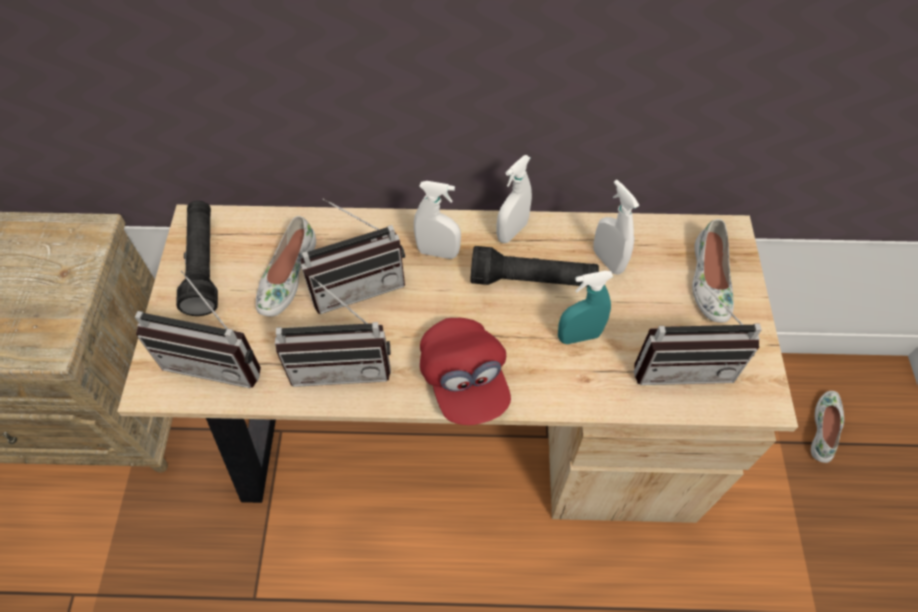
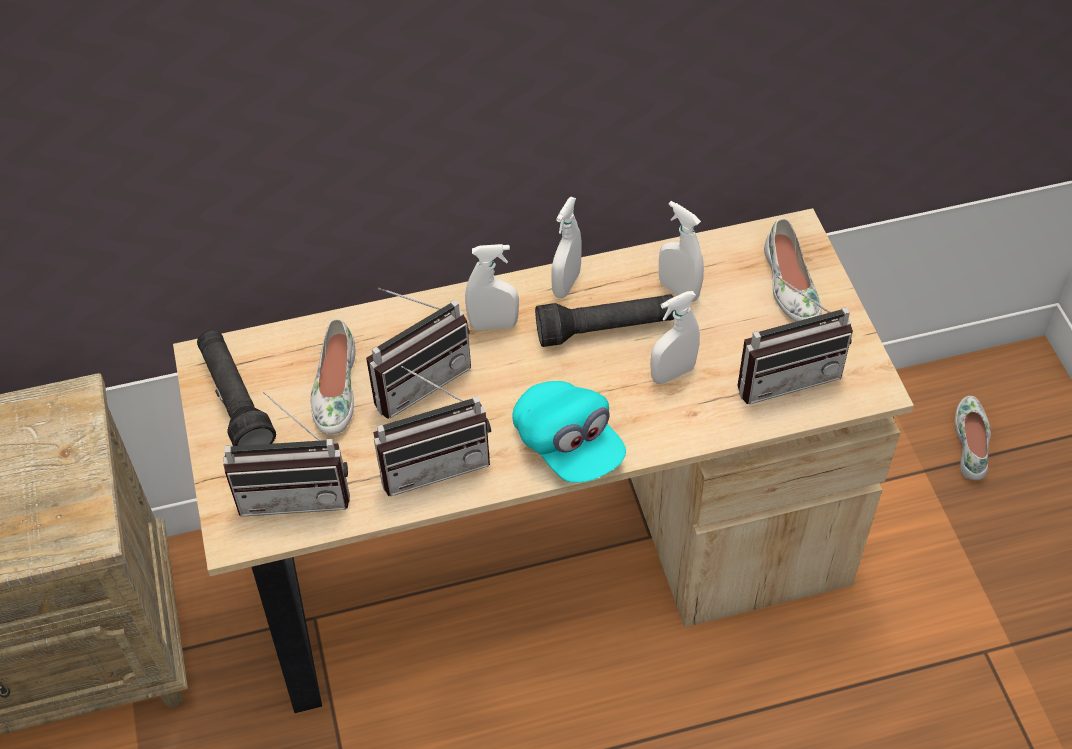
camera: 15 degrees left, 5 degrees down
(464, 380) = (568, 445): red cap -> turquoise cap
(579, 336) = (672, 373): turquoise spray bottle -> white spray bottle

